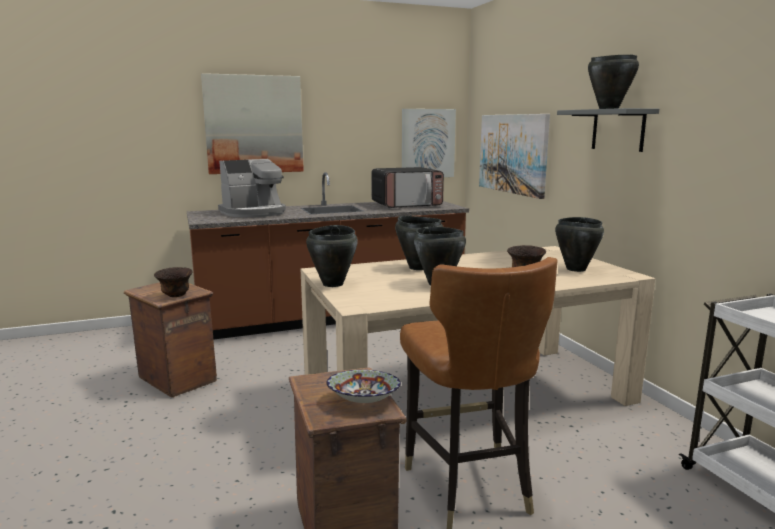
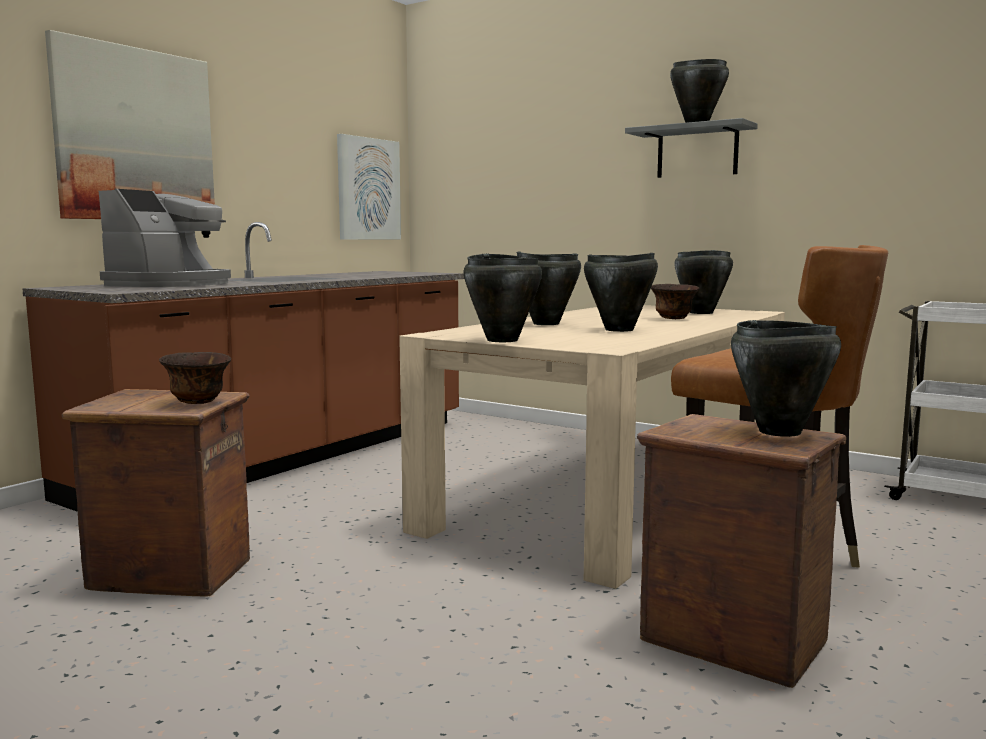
camera: 35 degrees left, 5 degrees down
(363, 401) = (779, 432): bowl -> black cooking pot
(407, 205) = (372, 274): microwave -> none
(512, 153) = (511, 197): picture -> none

